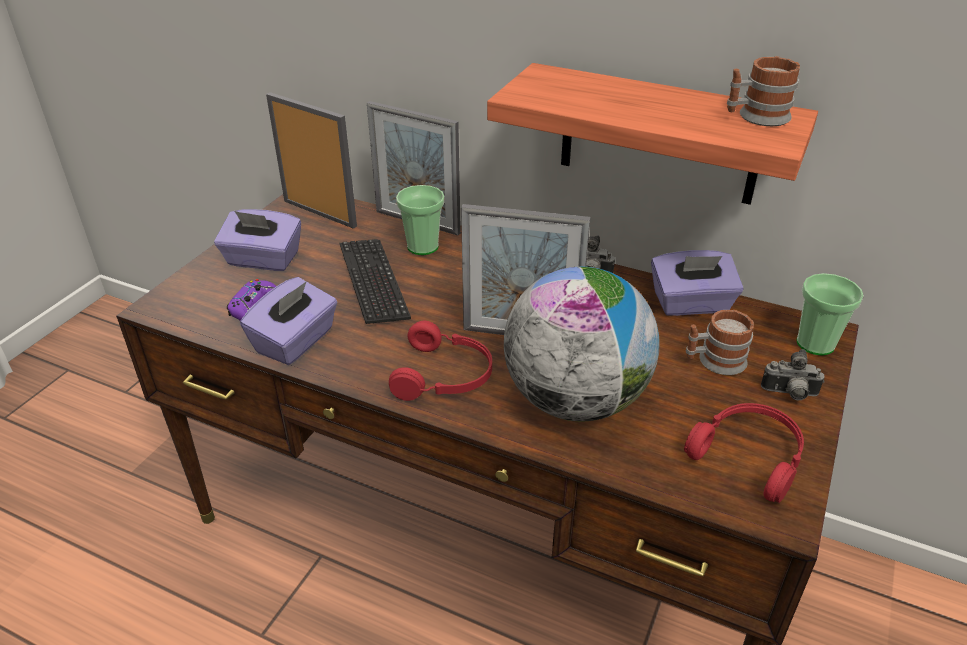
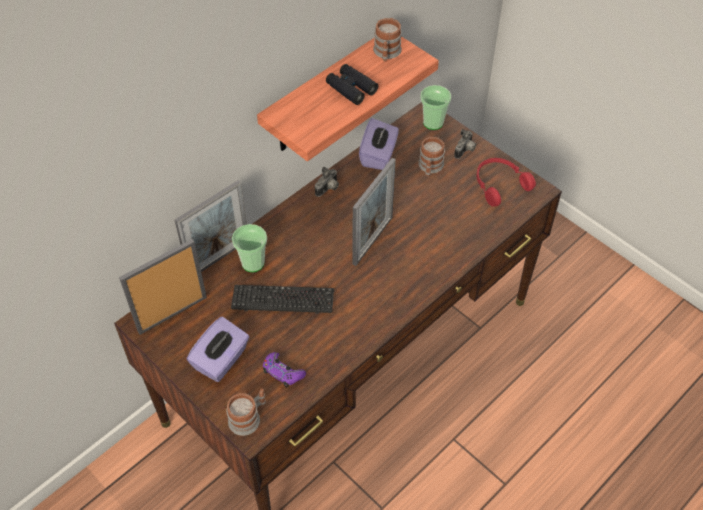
camera: 70 degrees left, 15 degrees up
(180, 299) = (248, 417): none -> mug
(296, 341) = (329, 354): purple tissue box -> none
(445, 376) = (394, 286): red headphones -> none
(575, 400) = (436, 235): globe -> none
(646, 106) = (351, 88): none -> black binoculars

